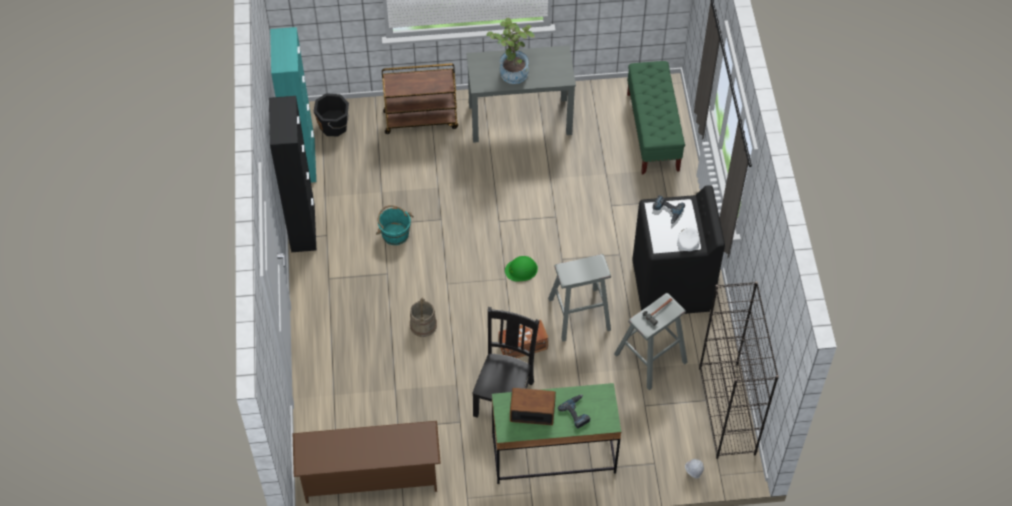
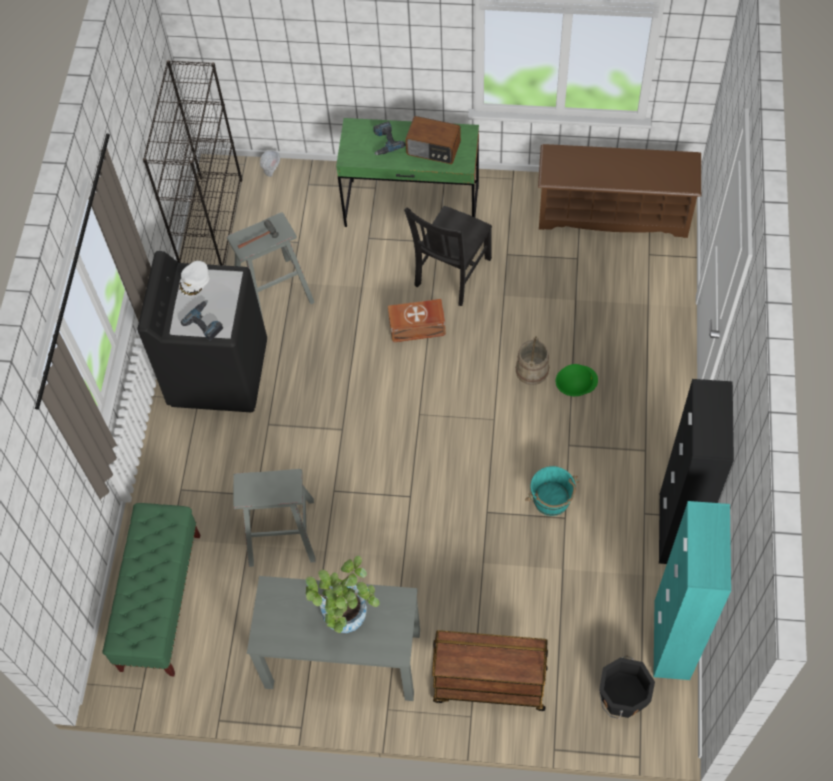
camera: 165 degrees left, 5 degrees up
(521, 269) = (396, 423): green hard hat -> green hard hat (576, 380)
(579, 314) = (340, 355): grey stool -> grey stool (281, 532)

